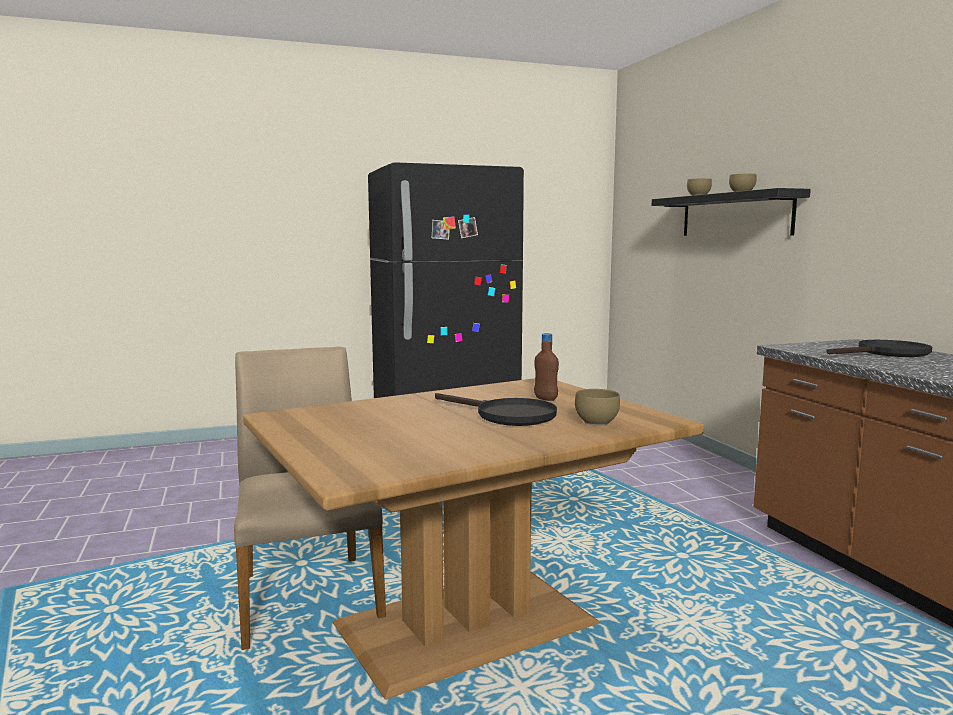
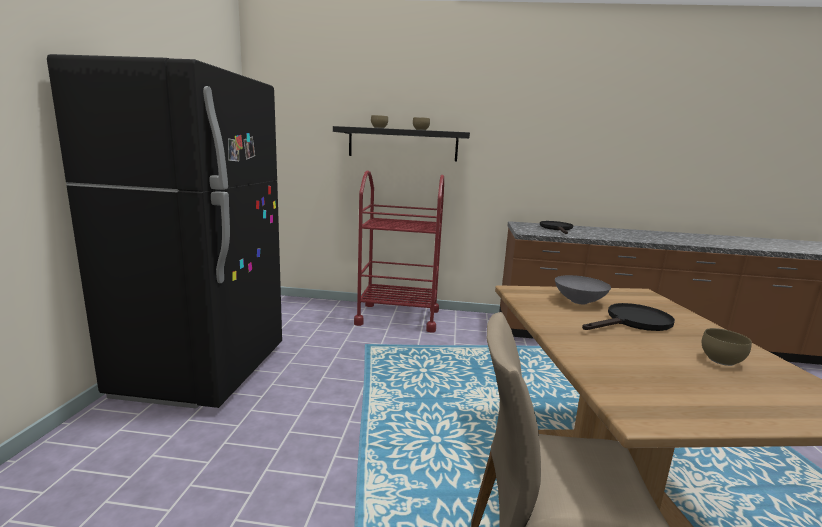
camera: 65 degrees left, 5 degrees up
(545, 399) = (579, 301): brown bottle -> grey bowl
(598, 422) = (652, 306): brown bowl -> brown bowl (720, 360)
(685, 464) = (398, 317): none -> red cart

